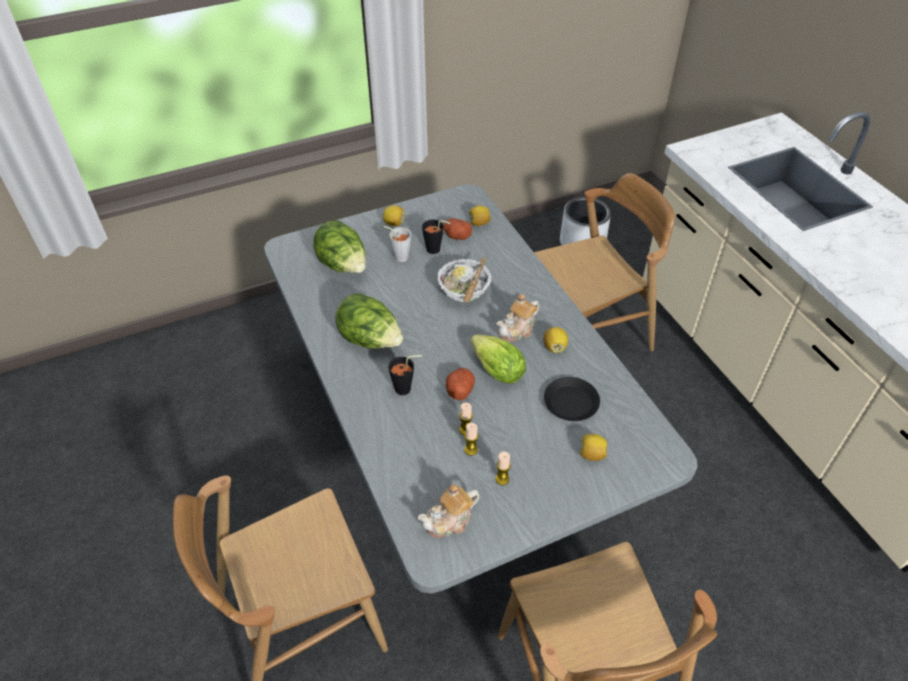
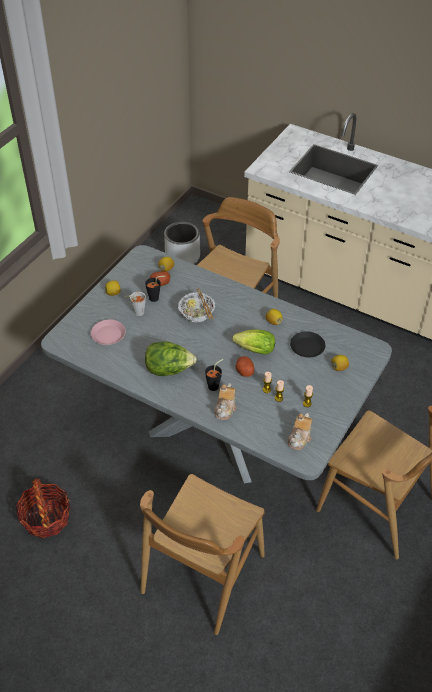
camera: 35 degrees left, 0 degrees up
(203, 451) = (46, 518): none -> basket
(343, 266) = (108, 335): lettuce -> pink plate
(517, 330) = (245, 322): teapot -> teapot (225, 408)

